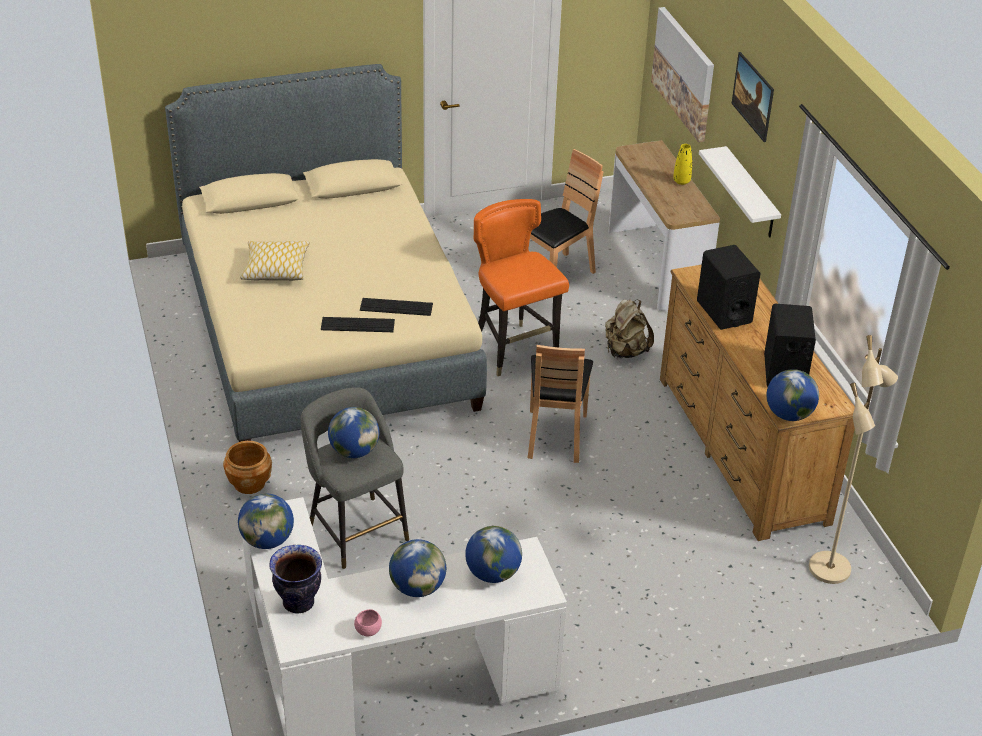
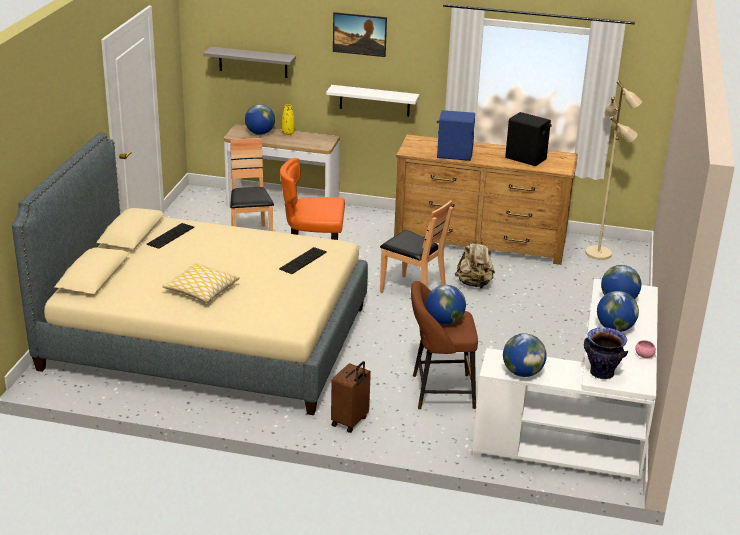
camera: 60 degrees left, 10 degrees down
(249, 483) = (350, 421): brown planter -> brown suitcase
(355, 529) = (438, 392): grey stool -> brown stool
(357, 325) = (308, 279): keyboard -> keyboard (170, 235)
(625, 351) = (355, 243): beige backpack -> beige backpack (474, 284)
(684, 73) = (253, 62): picture -> grey shelf
(723, 312) = (454, 155): black speaker -> blue speaker
(789, 414) = (563, 169): globe -> globe (260, 133)

